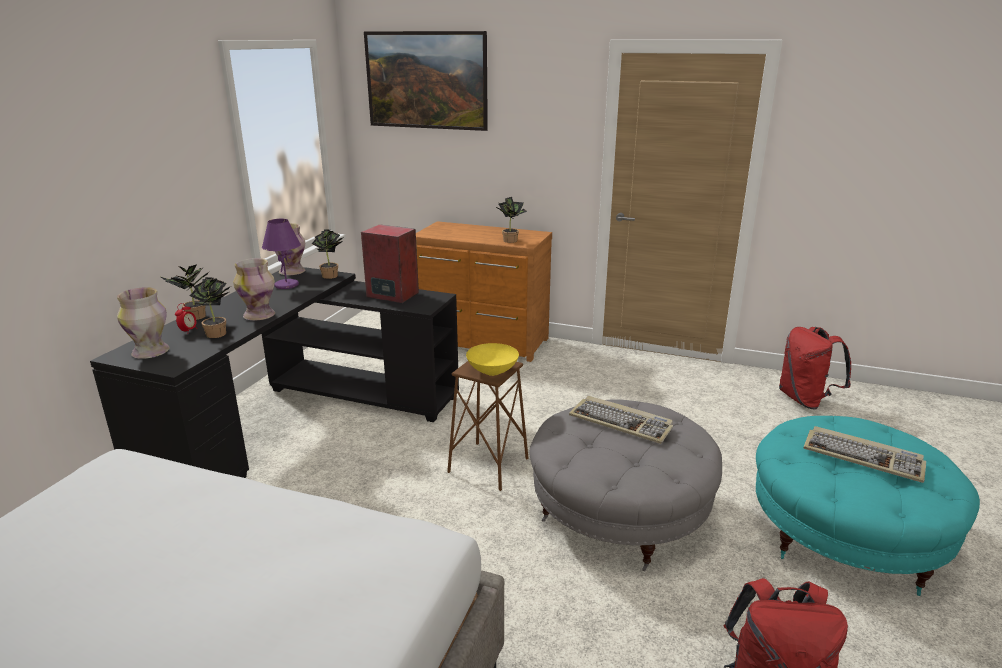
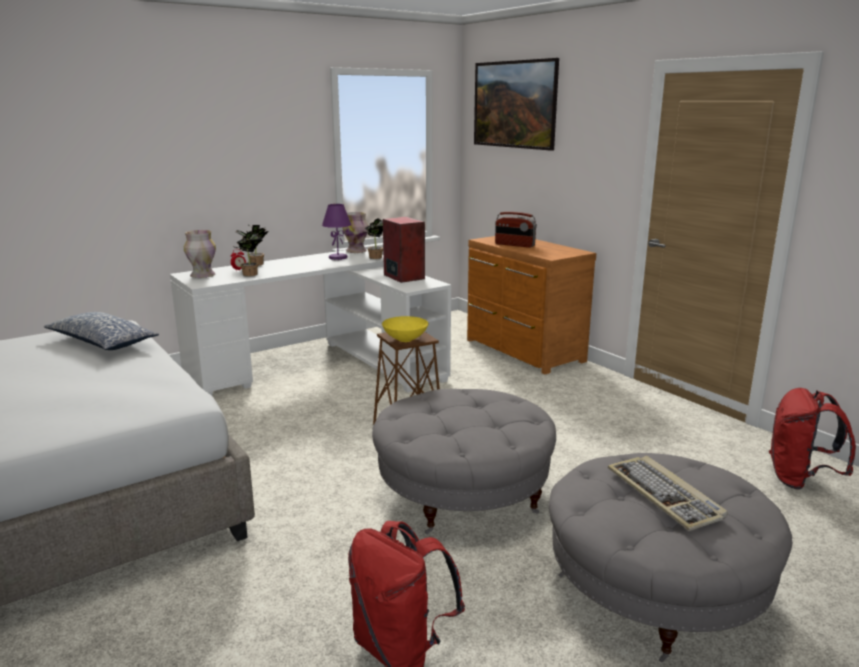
camera: 35 degrees right, 5 degrees down
(146, 502) = (102, 343): none -> pillow
(259, 315) = (291, 270): vase -> none
(301, 420) = (322, 366): black desk -> white desk
(467, 235) = (514, 245): none -> radio
(510, 240) = (543, 252): potted plant -> none
(622, 422) = (478, 405): keyboard -> none
(845, 536) = (655, 590): turquoise ottoman -> grey ottoman

